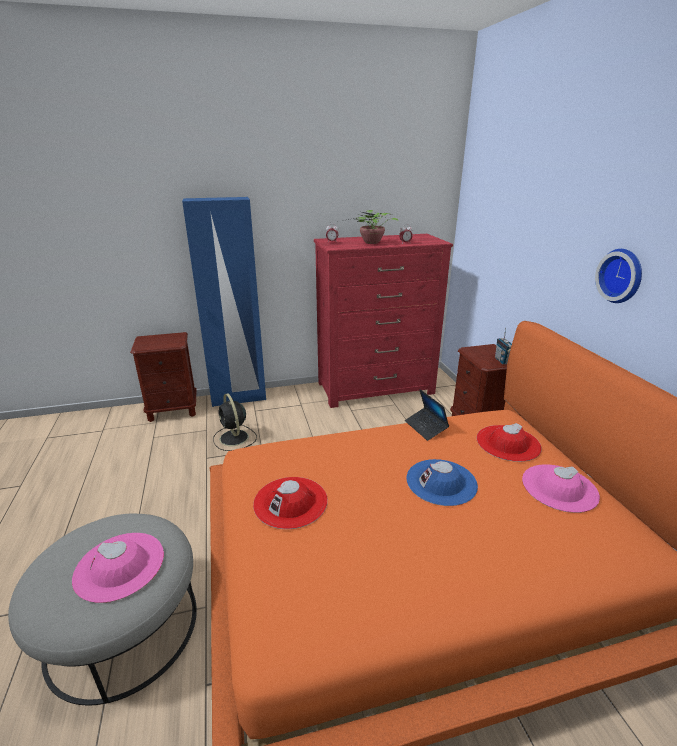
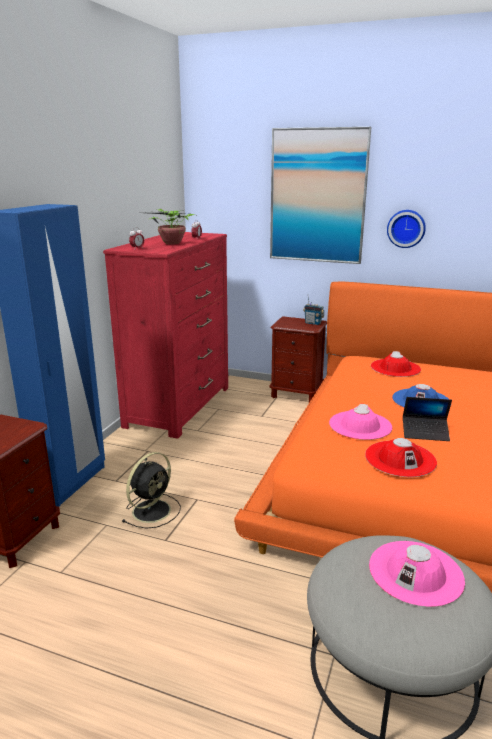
camera: 55 degrees left, 5 degrees down
(234, 438) = (153, 510): black fan -> black fan turned 60 degrees counterclockwise
(426, 427) = (348, 382): laptop -> laptop (425, 433)
(545, 215) = (317, 196): none -> picture
(559, 488) = (454, 374): pink hat -> pink hat (360, 425)

